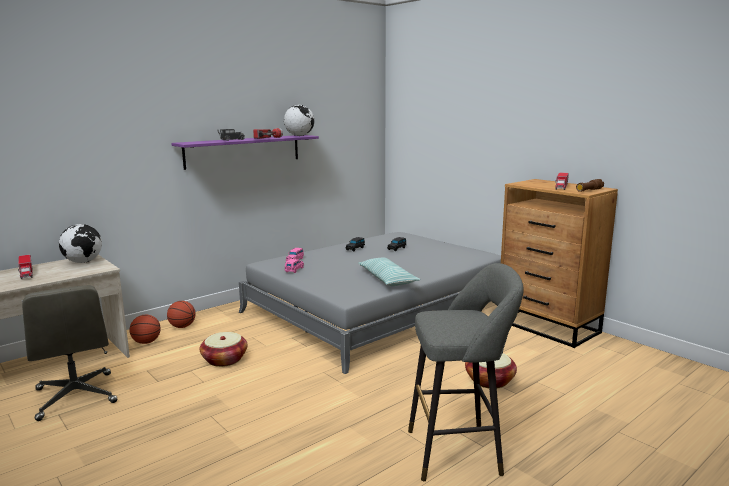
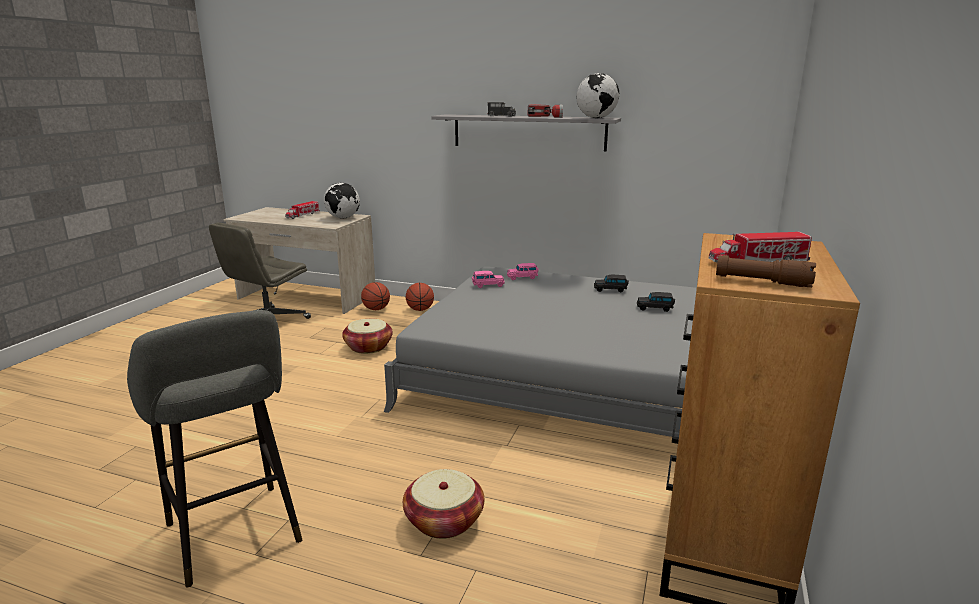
camera: 60 degrees right, 5 degrees up
(243, 151) = (528, 132): purple shelf -> grey shelf
(387, 279) = (519, 331): pillow -> none

